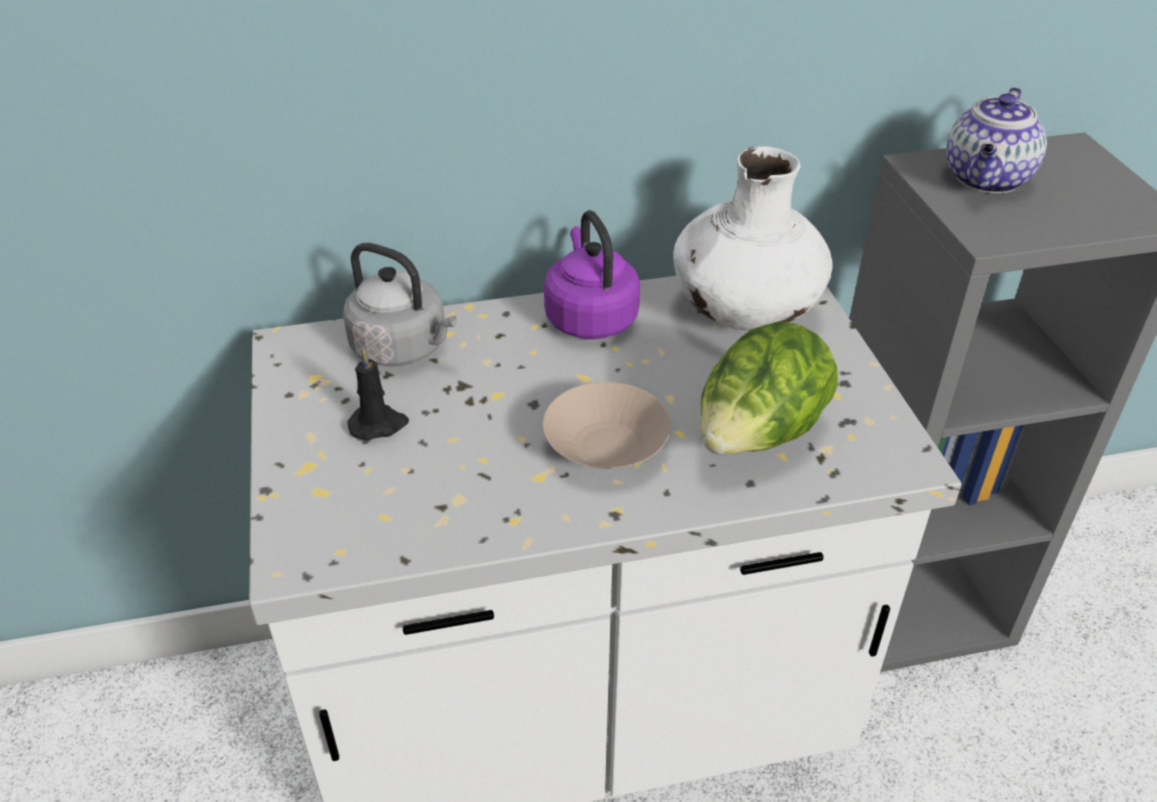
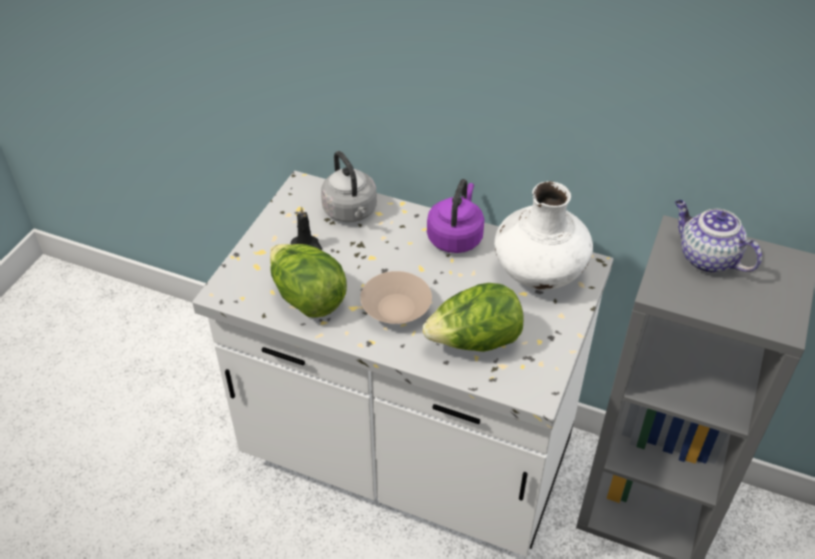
camera: 35 degrees right, 5 degrees up
(454, 498) = (307, 298): none -> lettuce
(987, 180) = (706, 258): teapot -> teapot turned 75 degrees clockwise

